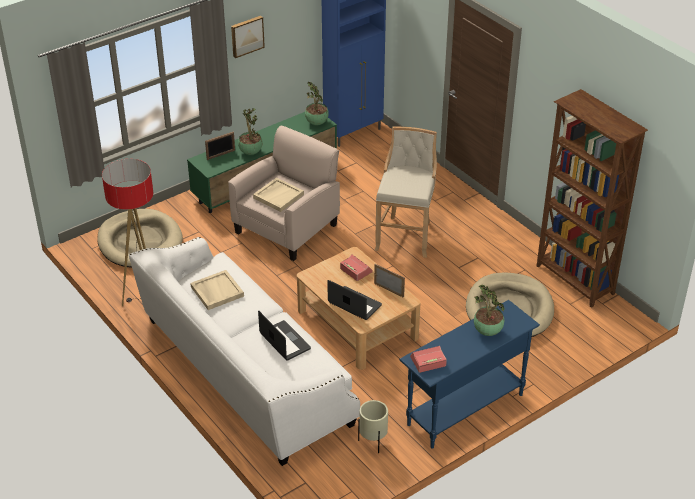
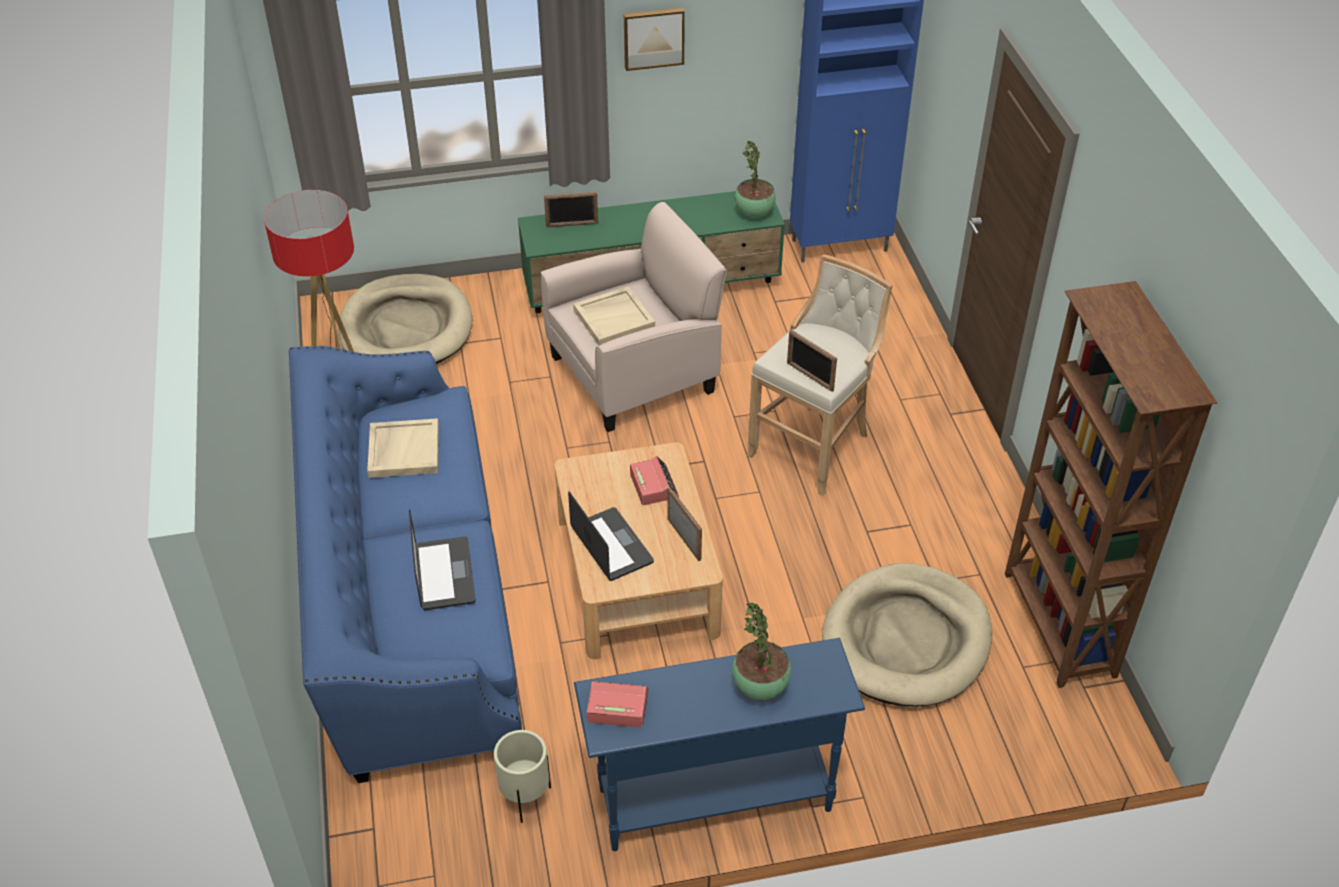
camera: 25 degrees right, 5 degrees up
(244, 372) = (411, 596): white sofa -> blue sofa
(250, 152) = (619, 233): potted plant -> none
(410, 191) = (809, 377): none -> picture frame

